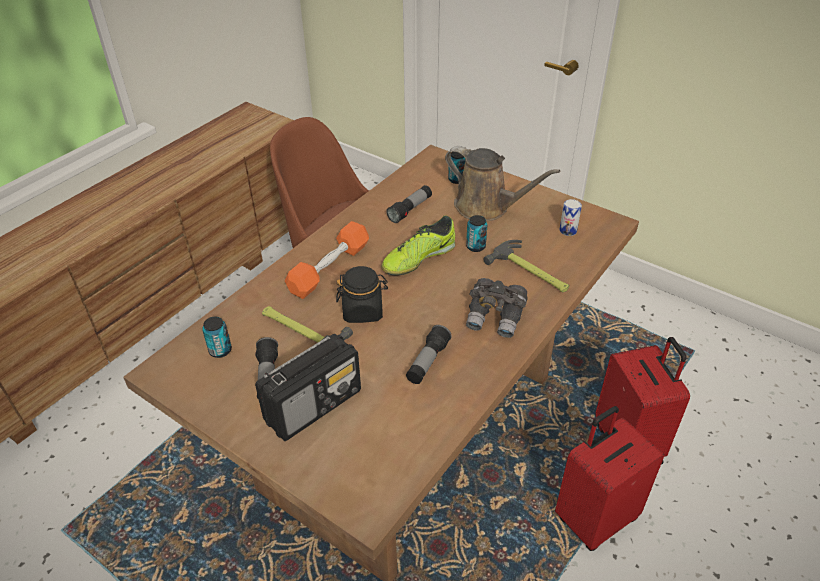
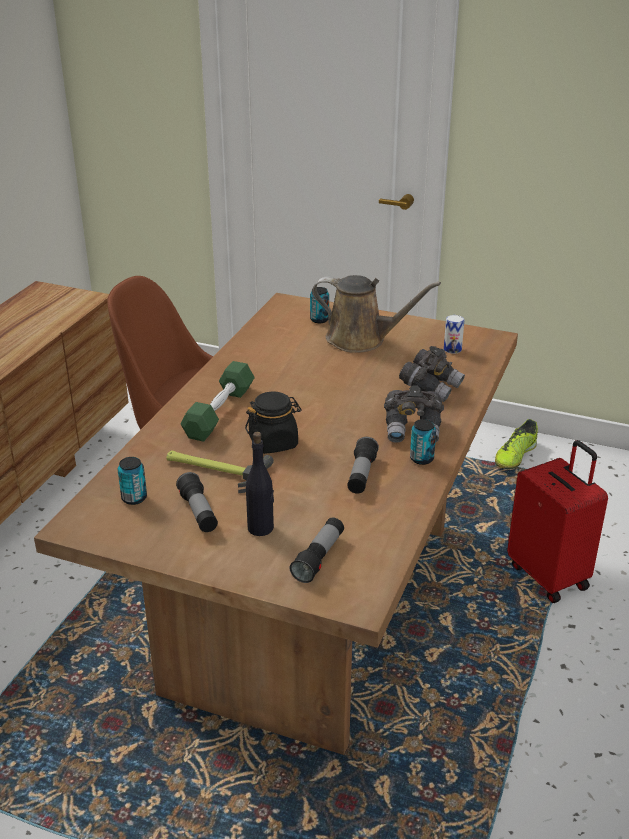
camera: 15 degrees left, 10 degrees down
(314, 405) = (261, 528): radio -> black bottle
(329, 269) = (219, 412): orange dumbbell -> green dumbbell
(410, 210) = (282, 351): flashlight -> flashlight (319, 558)
(418, 259) = (311, 391): shoe -> shoe (515, 456)
(475, 246) = (365, 374): can -> can (421, 459)
(530, 272) = (431, 387): hammer -> grey binoculars
(595, 518) = (538, 649): red suitcase -> none

